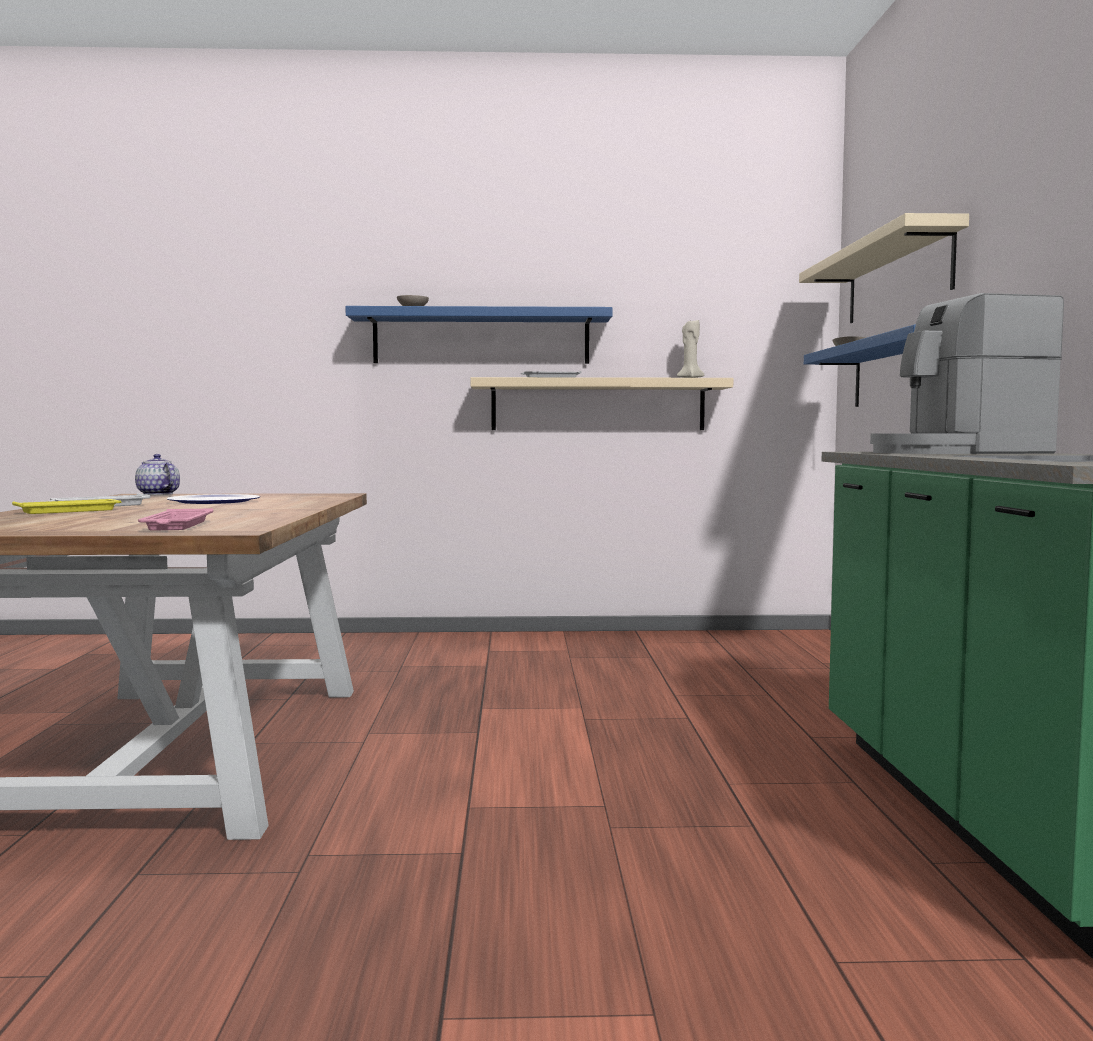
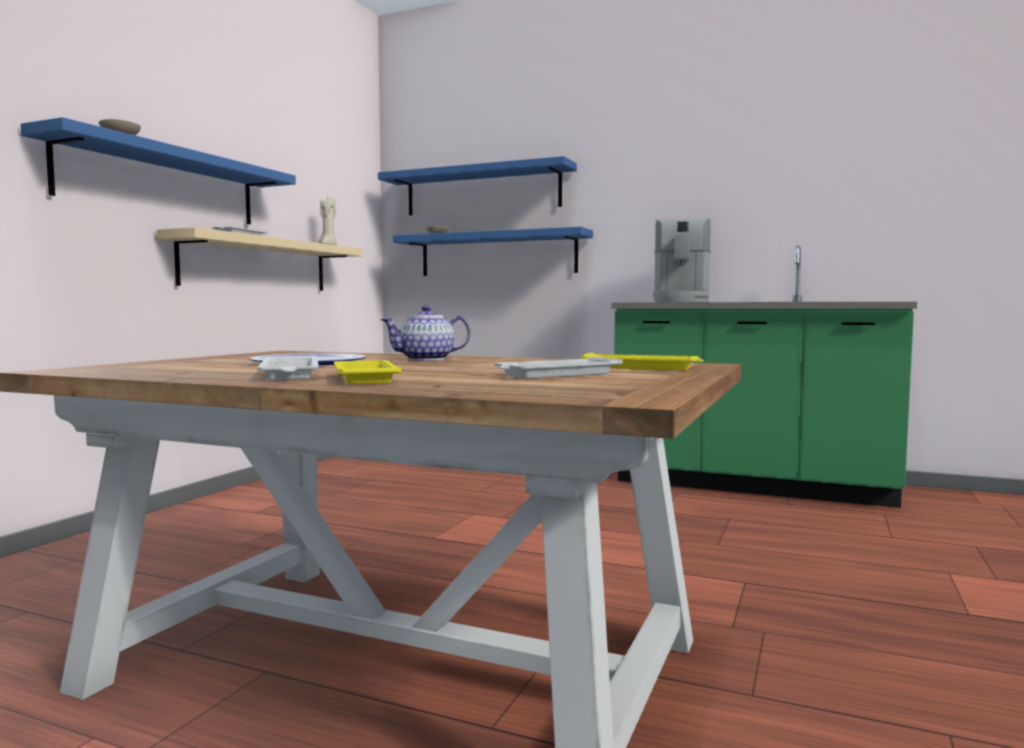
camera: 65 degrees left, 0 degrees up
(98, 521) = (556, 374): none -> white tray
(158, 494) = (91, 367): teapot -> teapot (427, 359)
(177, 526) = (642, 367): pink tray -> yellow tray
(897, 278) = (482, 191): beige shelf -> blue shelf

